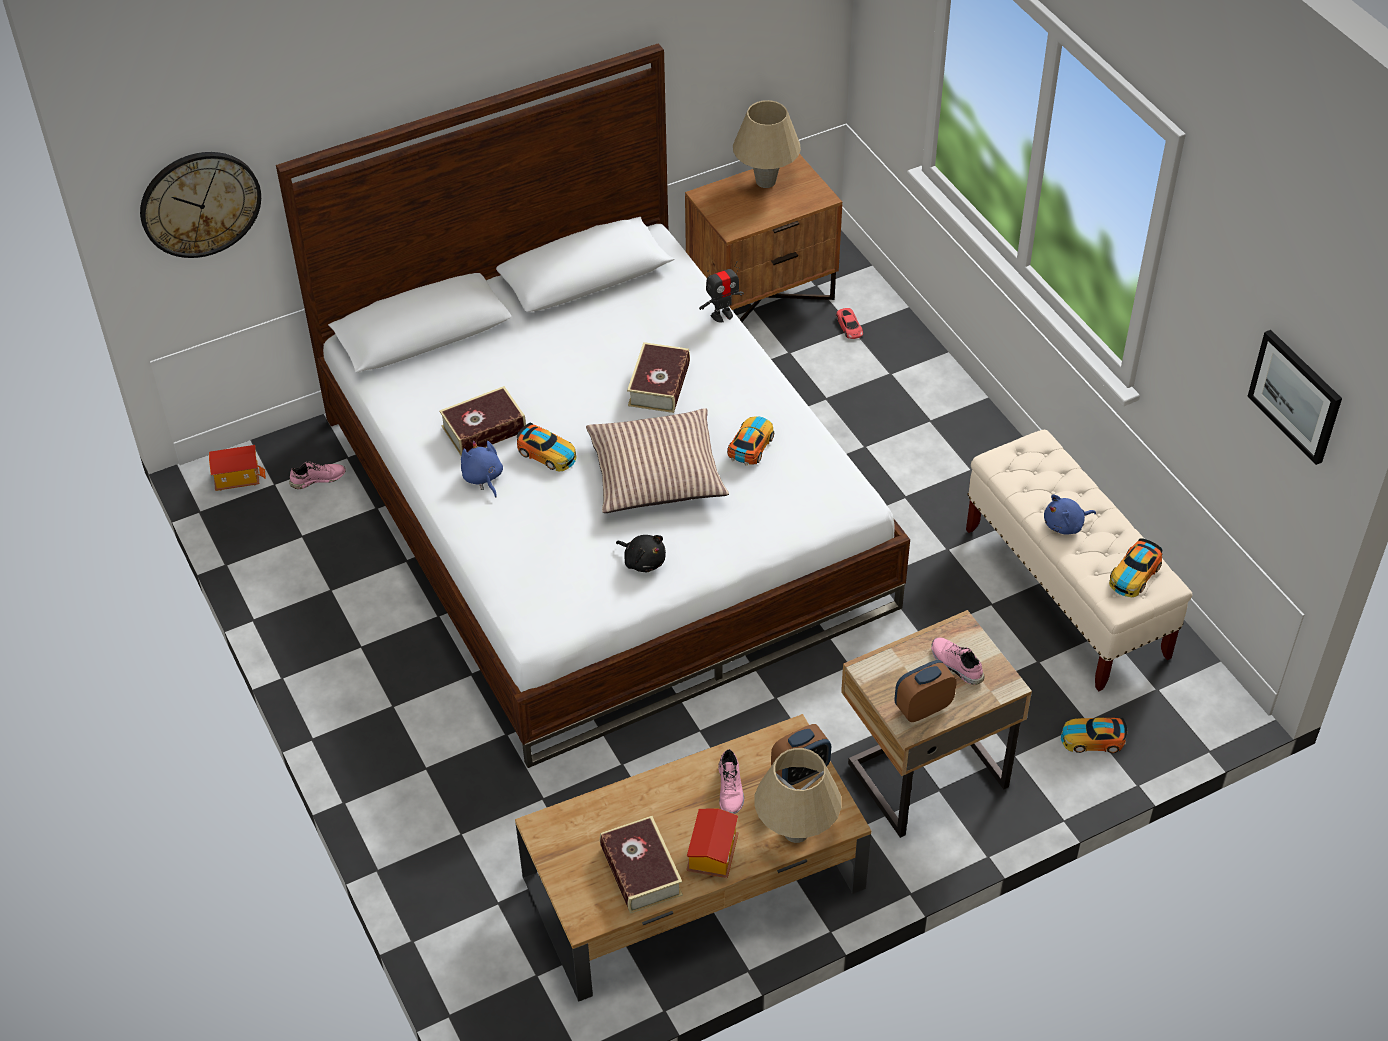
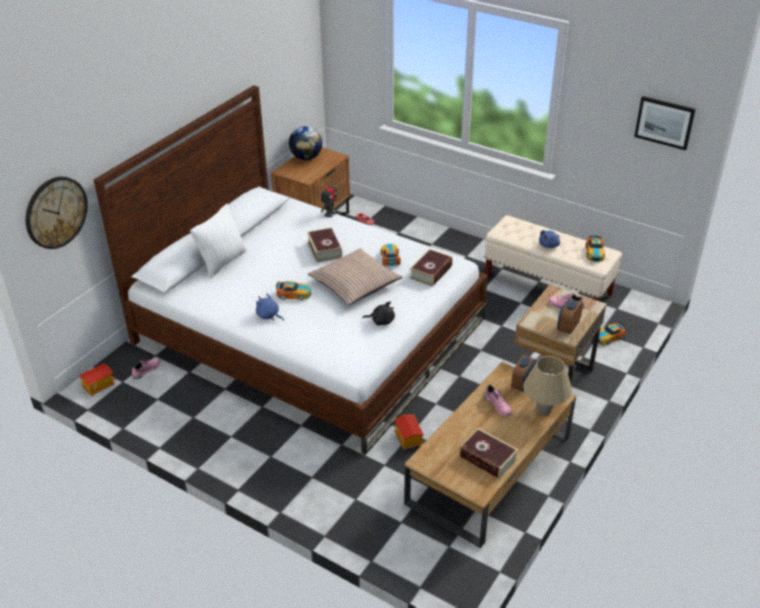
camera: 30 degrees left, 10 degrees down
(484, 429) = (251, 295): book -> book (431, 272)
(487, 346) = (223, 262): none -> white pillow
(711, 854) = (514, 436): toy house -> toy house (408, 439)
(765, 181) = (306, 158): beige table lamp -> globe

